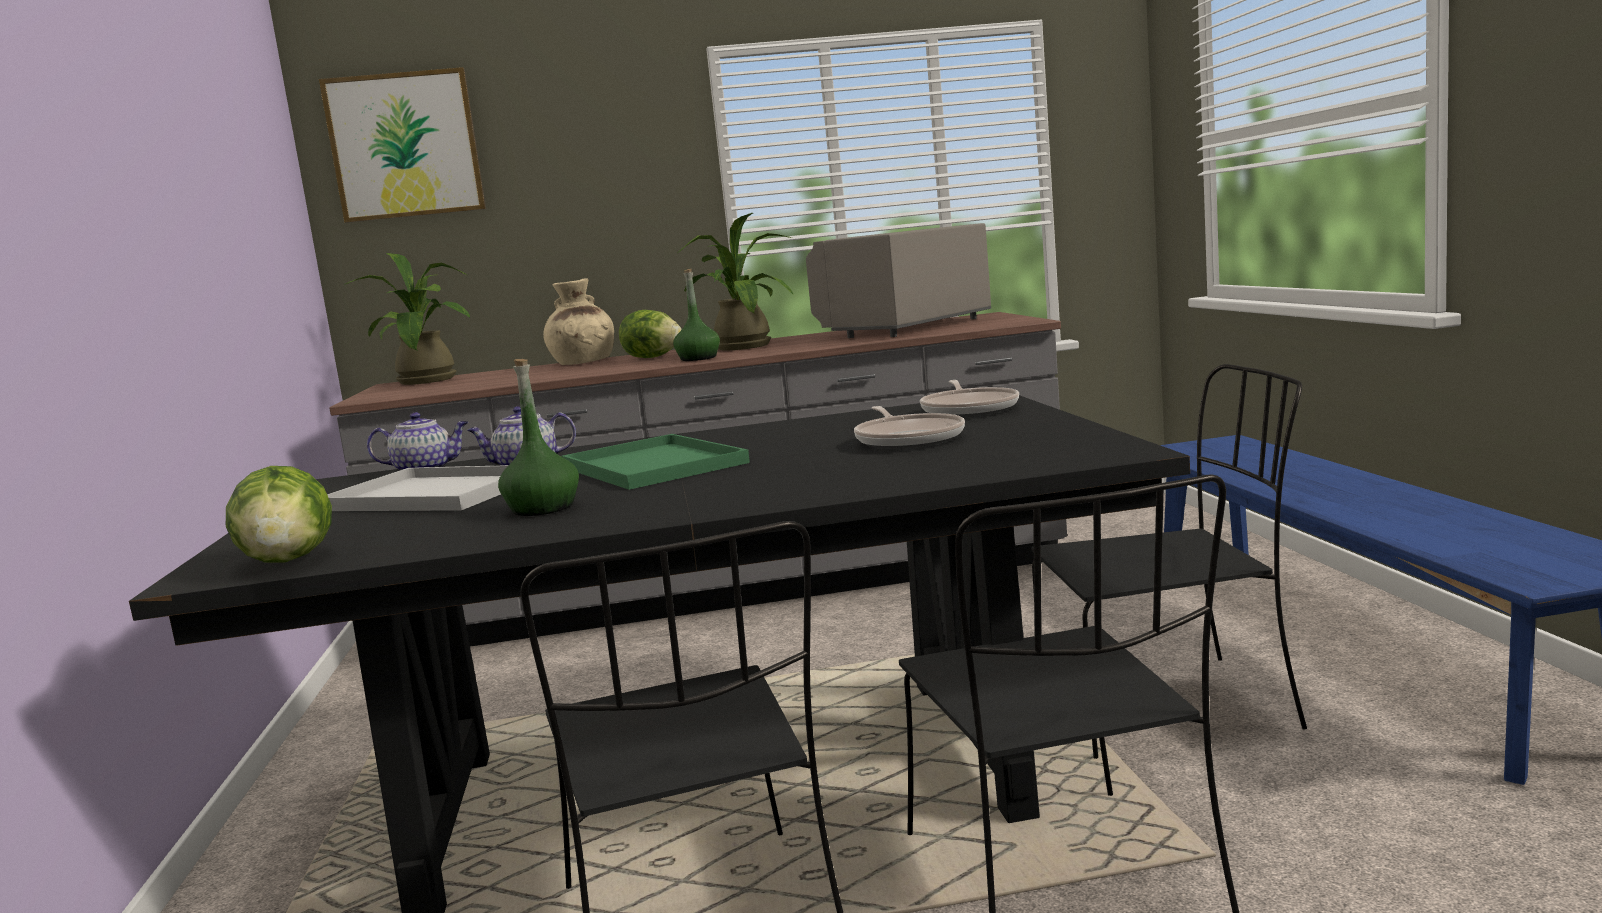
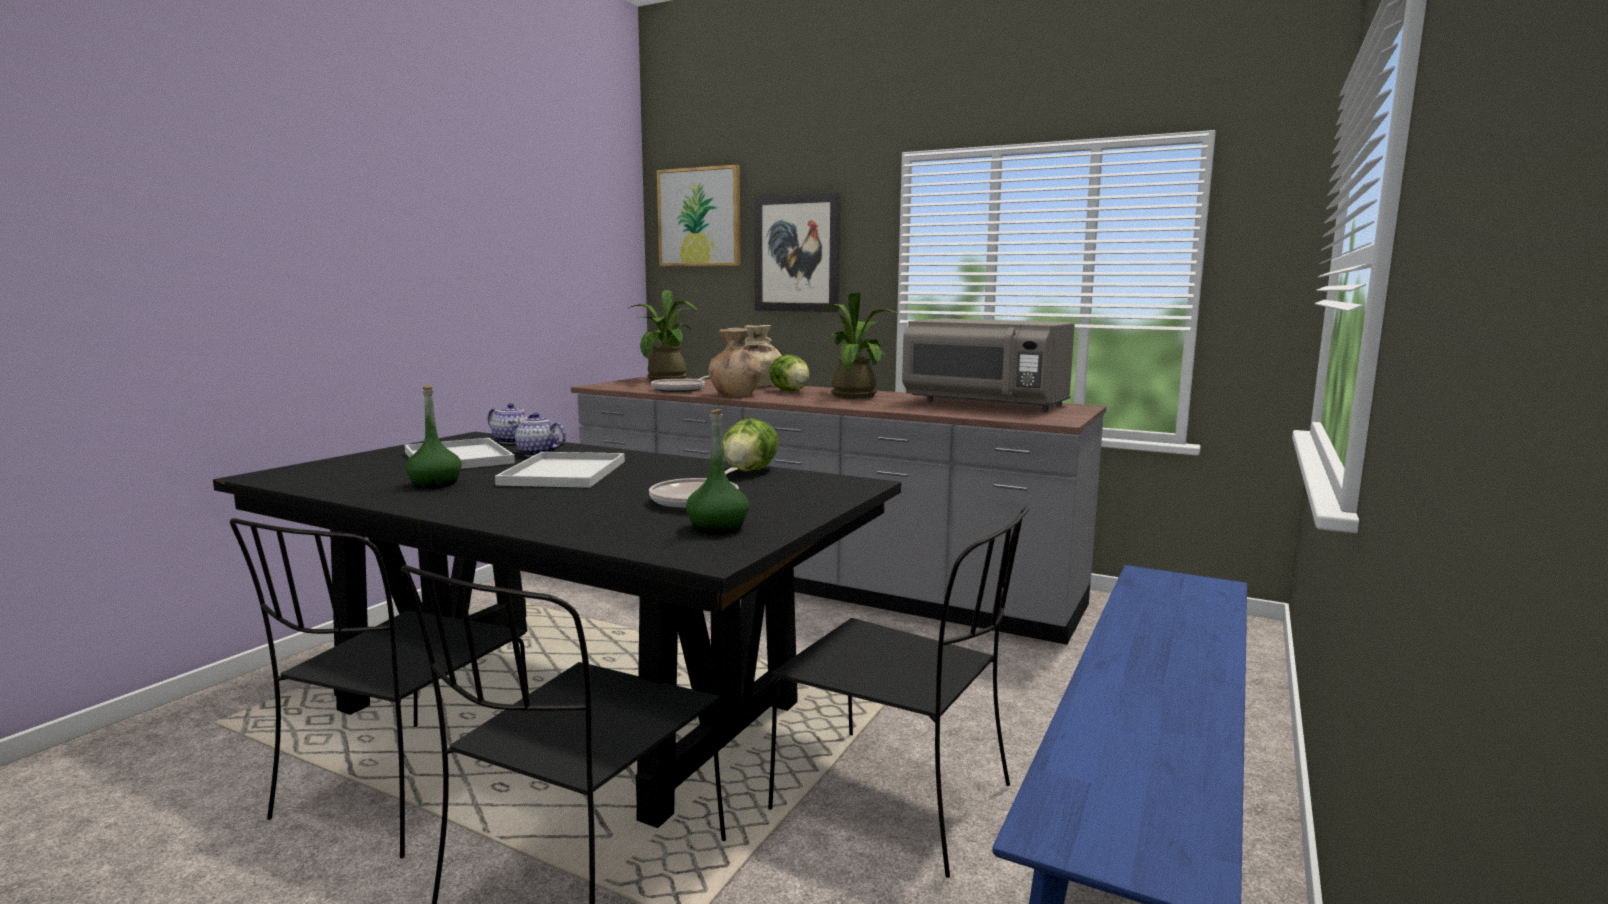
camera: 35 degrees right, 0 degrees up
(288, 561) = (295, 478): lettuce -> lettuce (749, 471)
(575, 184) = (797, 253): none -> picture
(608, 369) = (735, 395): none -> brown vase
(656, 465) = (564, 473): green tray -> white tray
(698, 358) = (794, 399): green bottle -> green bottle (717, 528)
(903, 328) = (985, 404): grey microwave -> grey microwave turned 135 degrees counterclockwise
(969, 409) = (817, 488): frying pan -> frying pan (681, 389)

